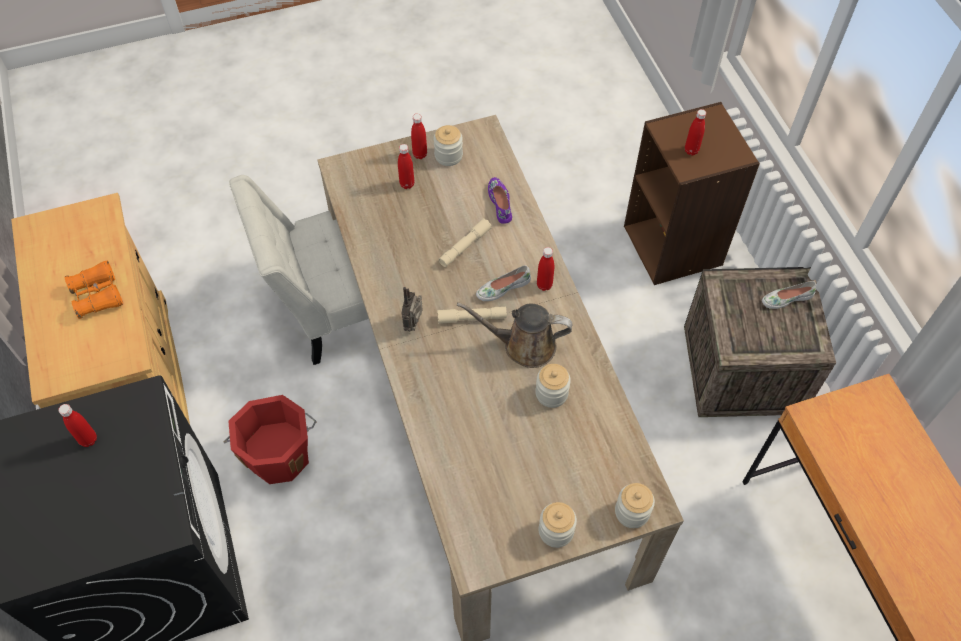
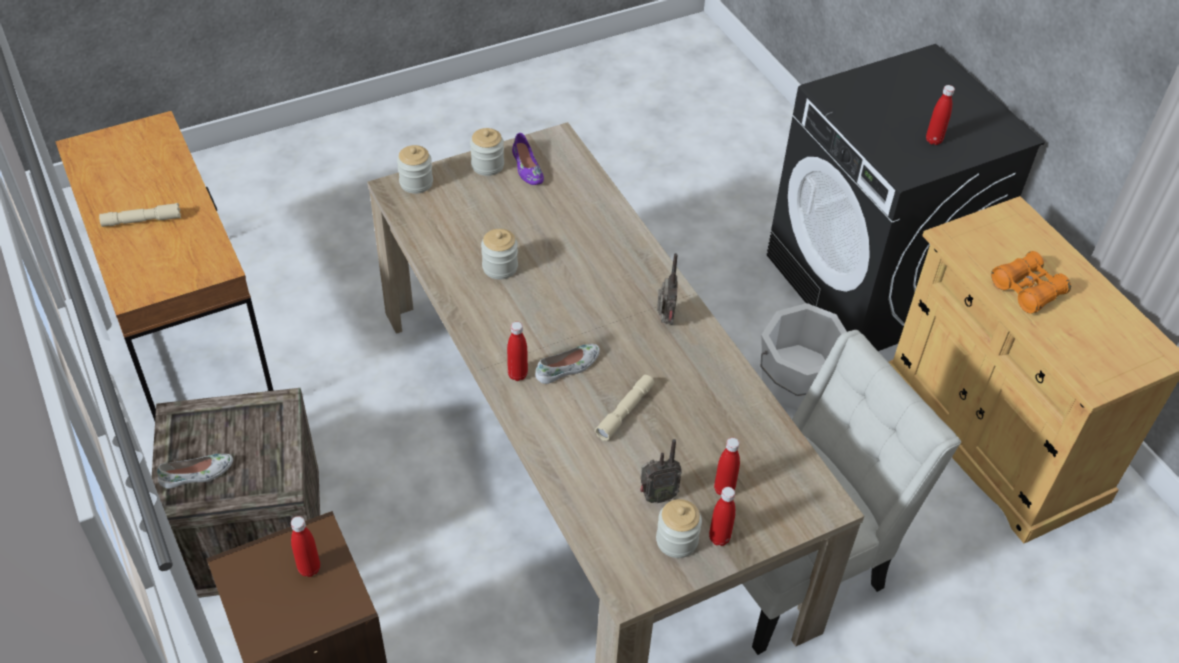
camera: 170 degrees right, 10 degrees down
(279, 455) = (796, 384): red bucket -> white bucket
(455, 184) = (656, 496): none -> radio
(472, 318) = (599, 331): beige flashlight -> beige flashlight (142, 221)
(500, 203) = (588, 475): purple shoe -> purple shoe (526, 168)
(524, 345) = (535, 309): brown watering can -> none

